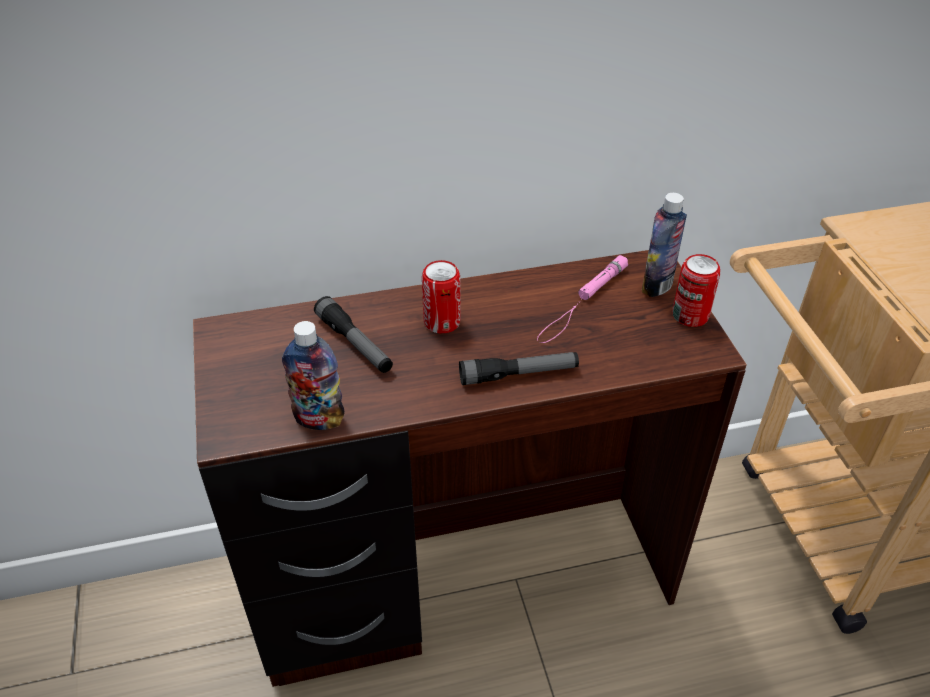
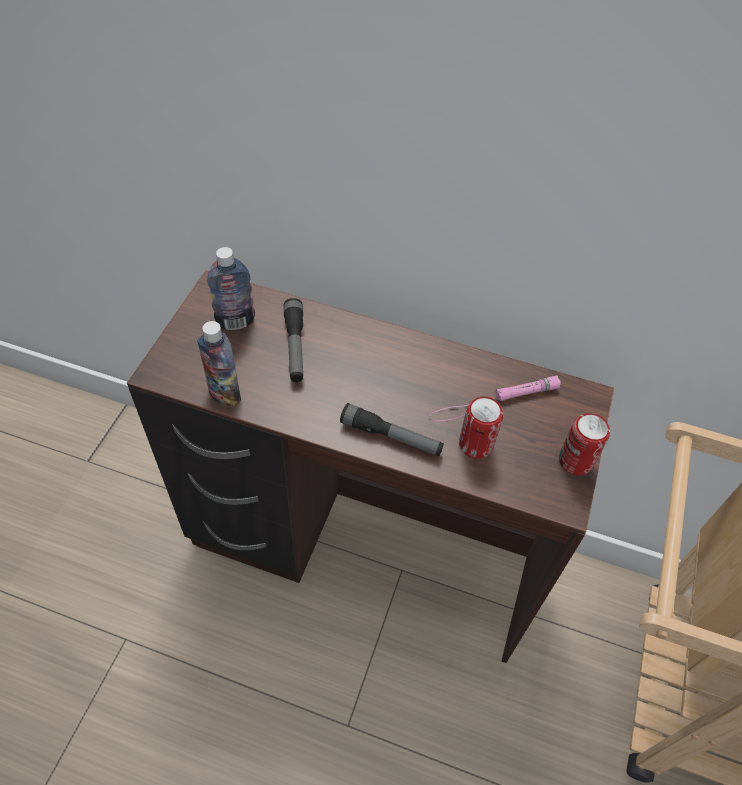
camera: 30 degrees right, 10 degrees up
(442, 322) = (371, 361): can -> can (475, 445)
(657, 286) = (571, 419): bottle -> bottle (235, 321)

